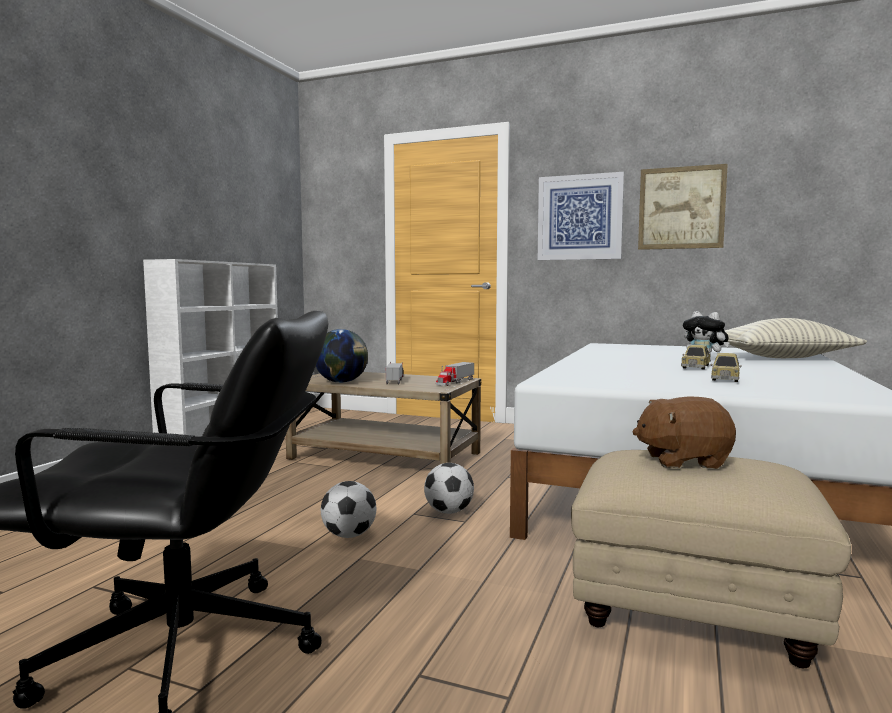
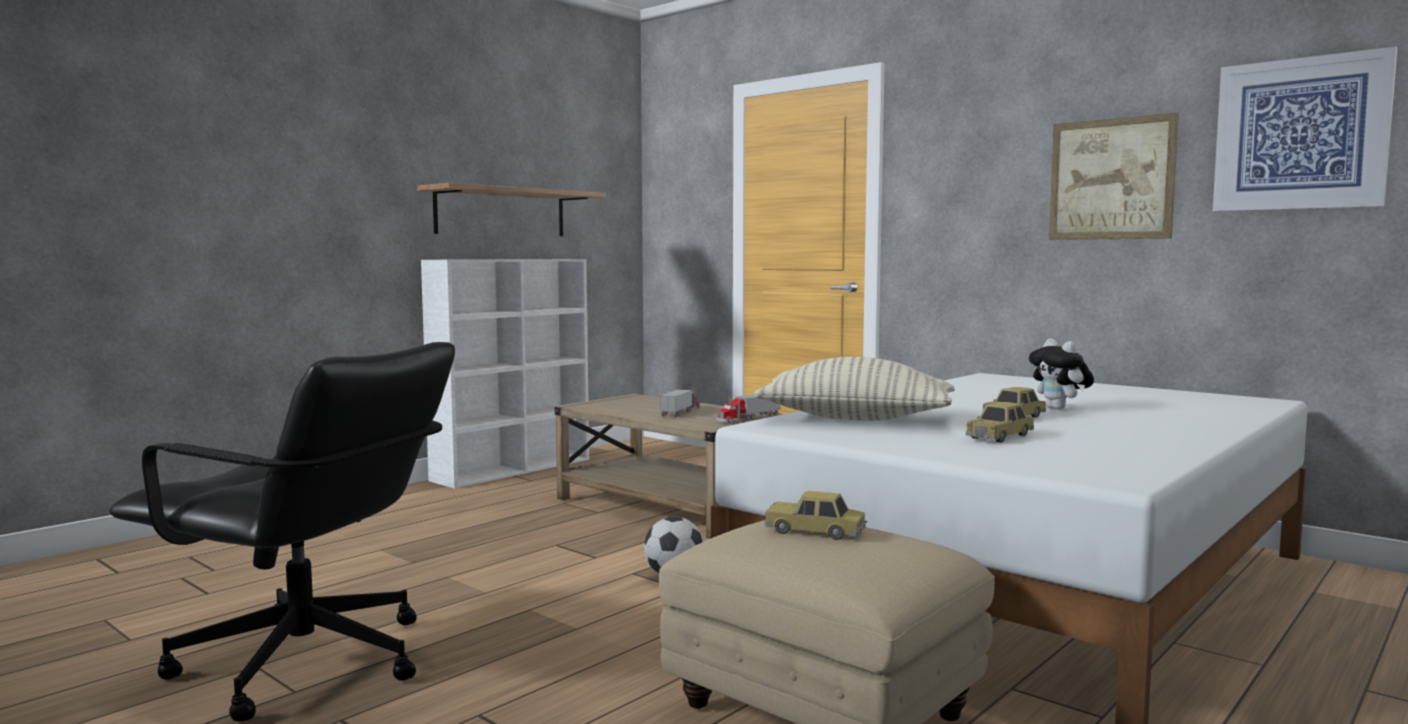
camera: 20 degrees right, 0 degrees up
(205, 223) = (501, 212): none -> shelf
(341, 382) = (616, 410): globe -> none
(349, 535) = (542, 586): football -> none
(579, 217) = (972, 193): picture -> picture (1300, 134)
(683, 461) = (815, 532): brown plush toy -> toy car
(784, 357) = (1200, 411): pillow -> pillow (855, 419)

